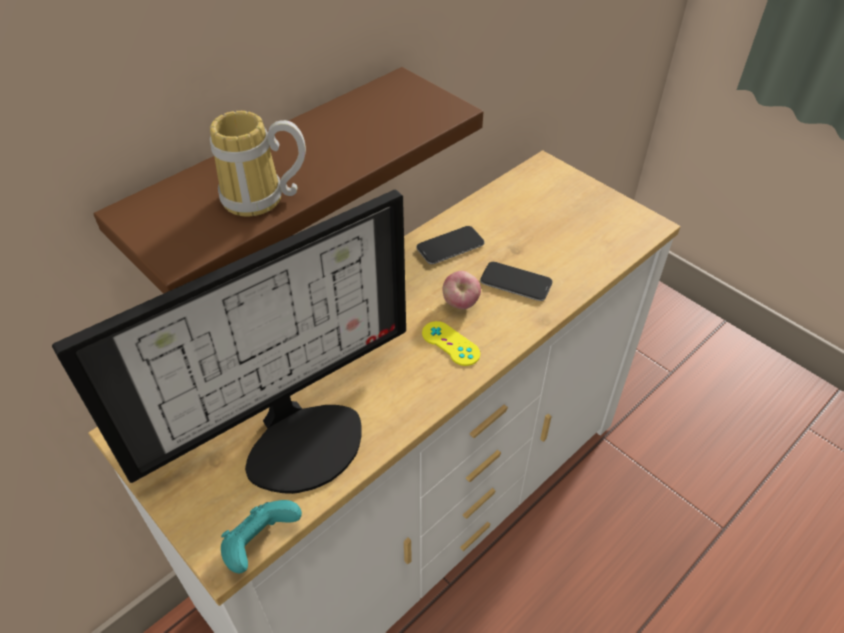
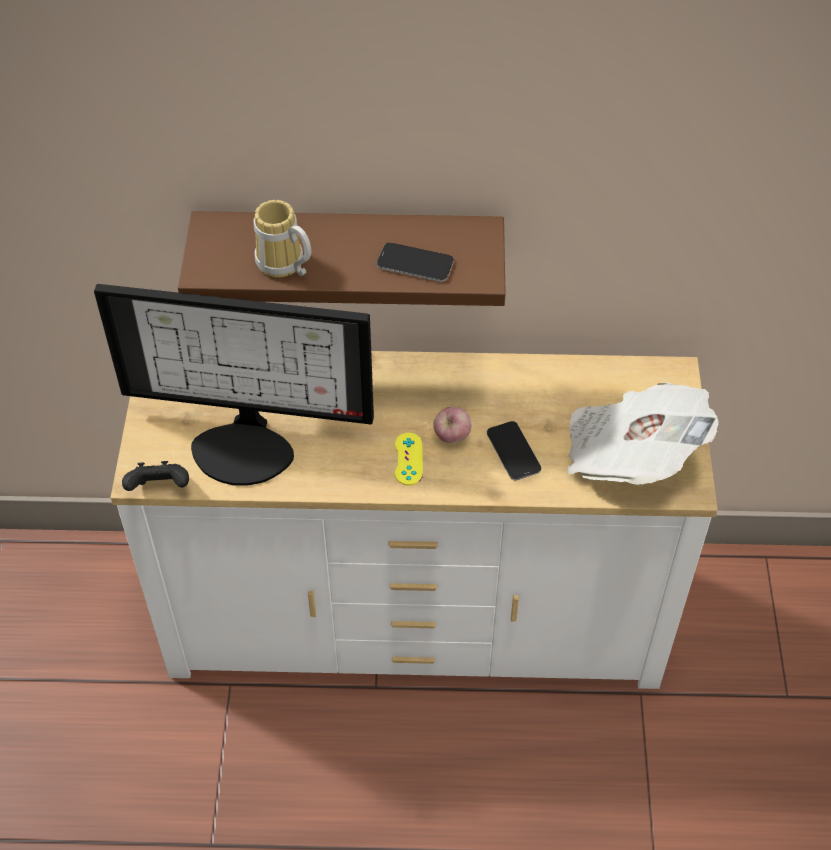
camera: 45 degrees right, 5 degrees up
(261, 544) = (160, 488): turquoise game controller -> black game controller
(450, 246) = (503, 386): phone -> phone (415, 263)
(588, 230) = (630, 454): none -> newspaper

